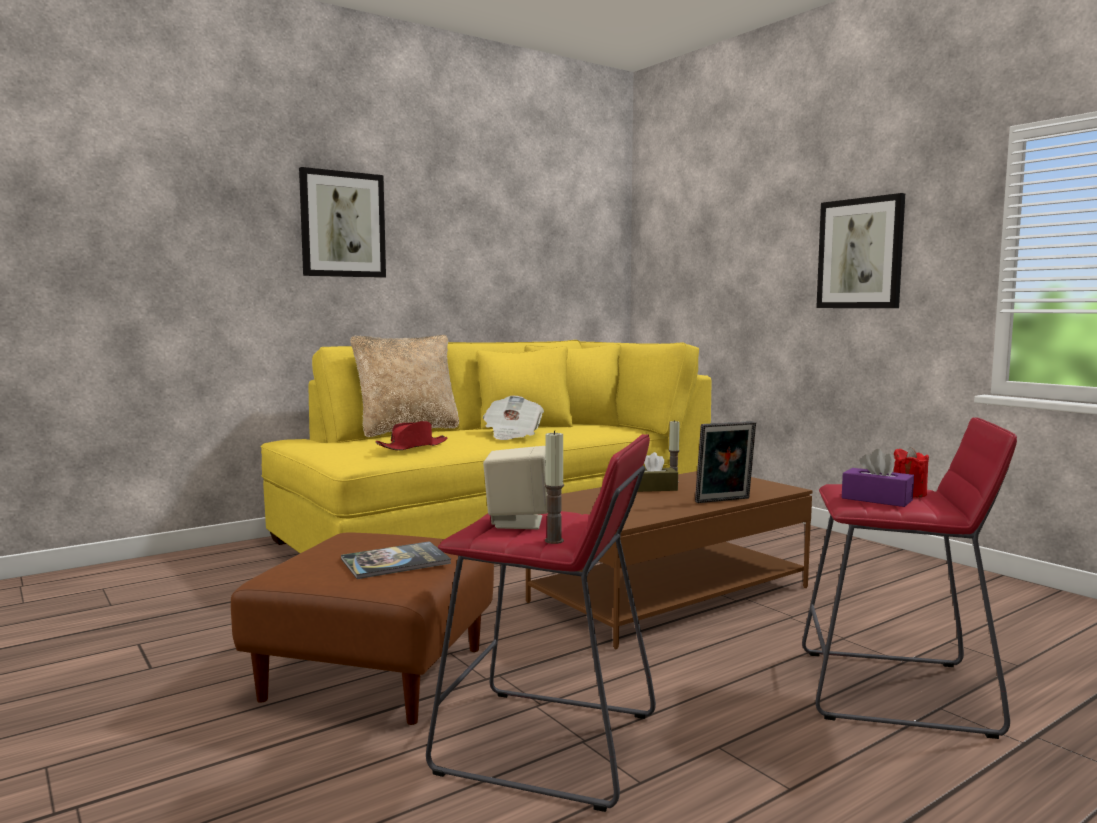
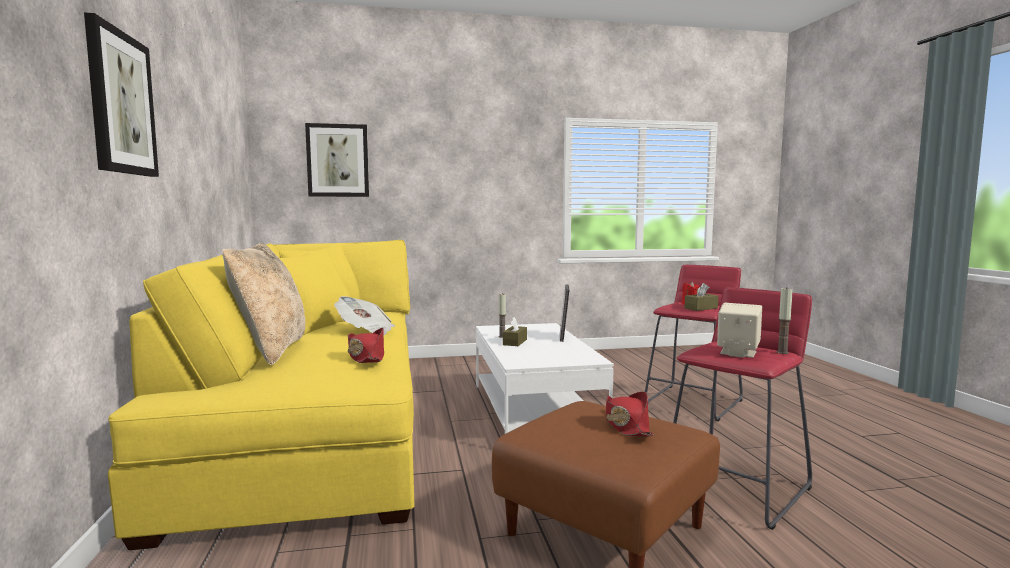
camera: 65 degrees left, 0 degrees up
(395, 562) = (626, 425): book -> red hat
(670, 594) = (534, 411): brown coffee table -> white coffee table
(860, 253) = (482, 178): picture -> picture (338, 160)
(876, 499) = (701, 308): purple tissue box -> brown tissue box

